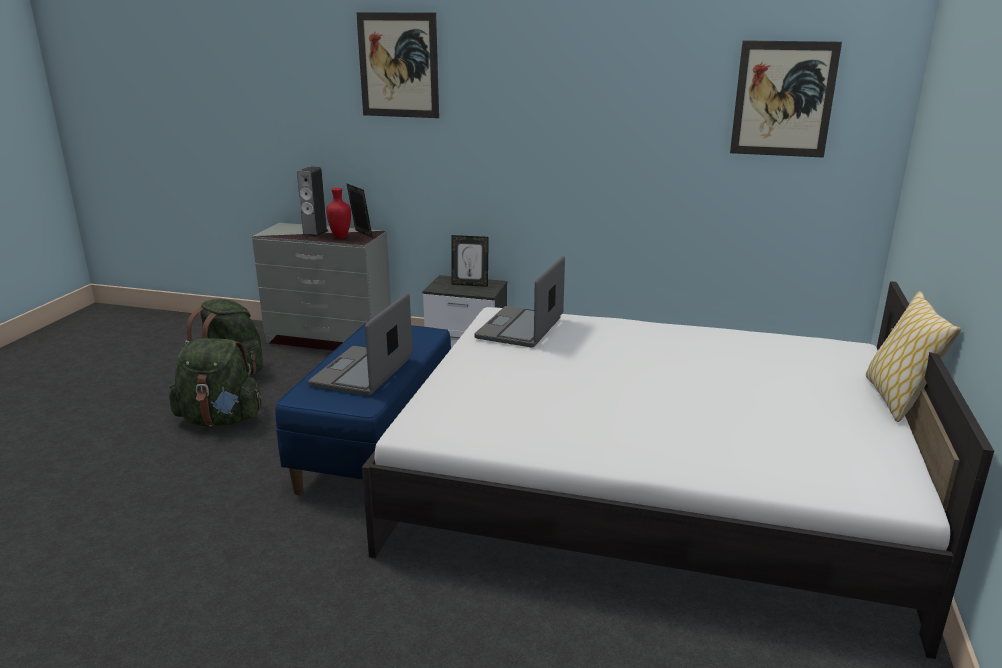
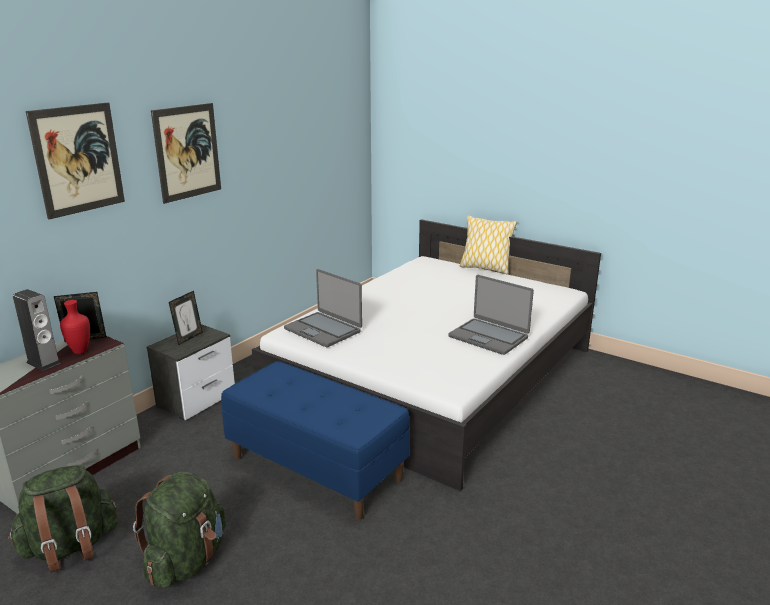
camera: 70 degrees left, 0 degrees up
(363, 372) = (330, 404): laptop -> laptop (489, 337)
(783, 99) = (325, 133): picture -> picture (187, 152)

